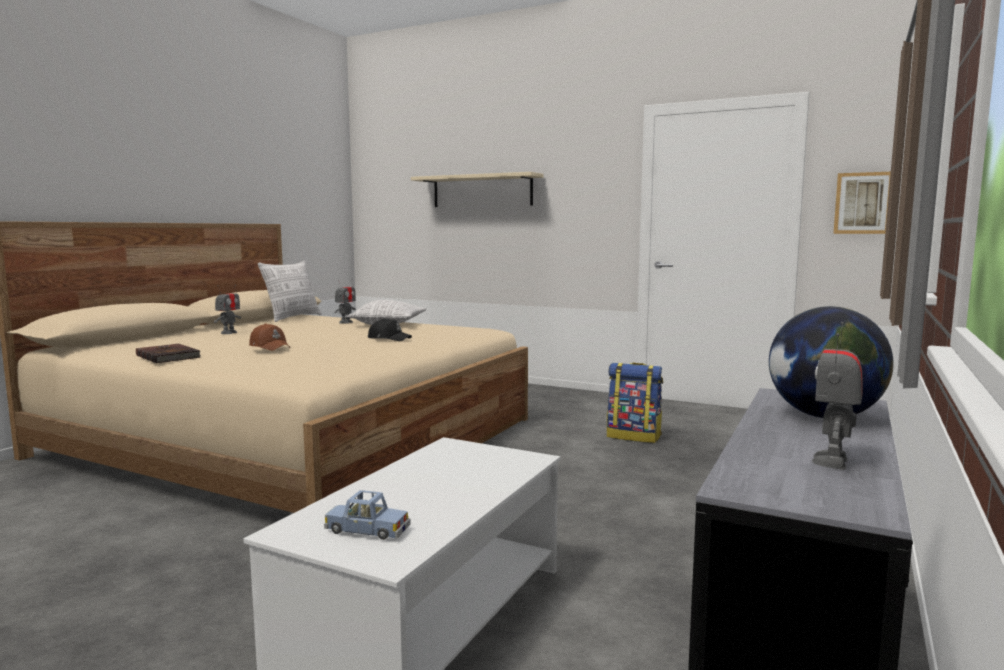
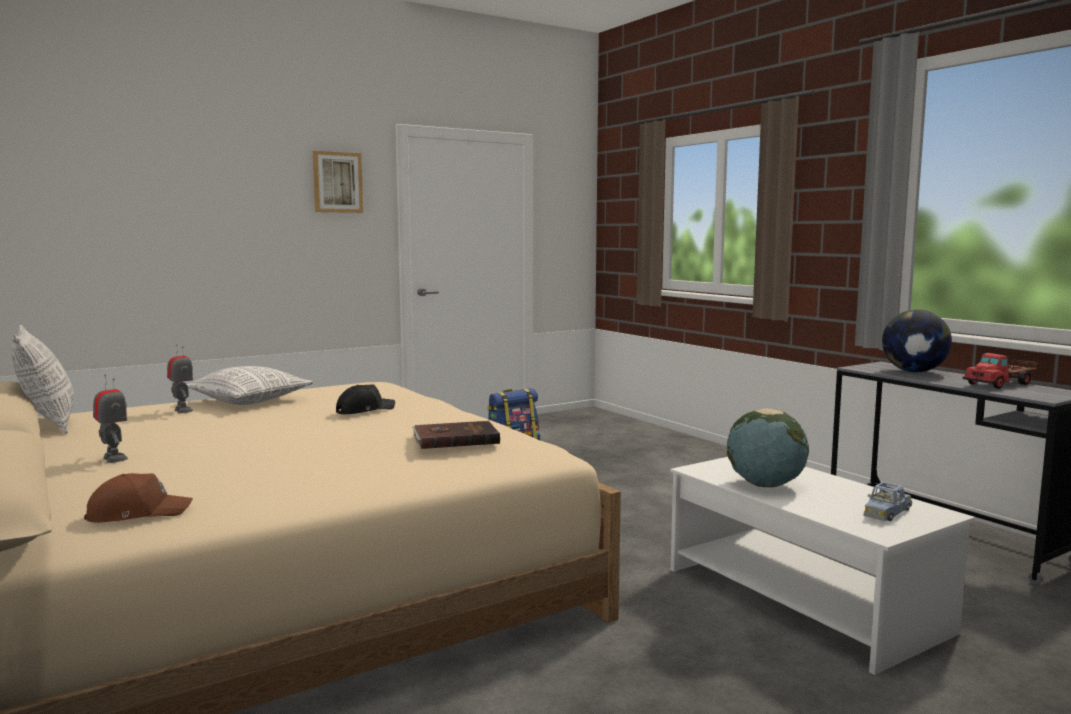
camera: 60 degrees left, 0 degrees up
(169, 356) = (281, 492): brown book -> brown book (455, 438)
(270, 347) = (357, 444): brown cap -> brown cap (138, 513)
(424, 472) = (765, 485): none -> globe
(482, 191) = (189, 206): beige shelf -> none
(832, 461) = (1000, 384): toy robot -> toy truck
(863, 203) = (571, 231): picture -> picture (337, 182)

